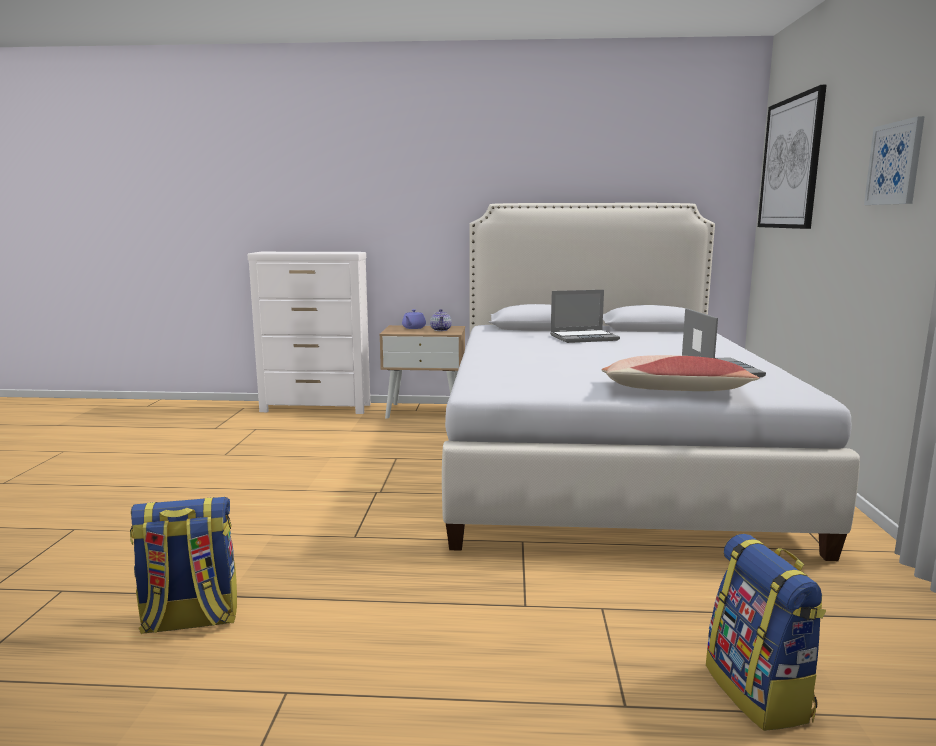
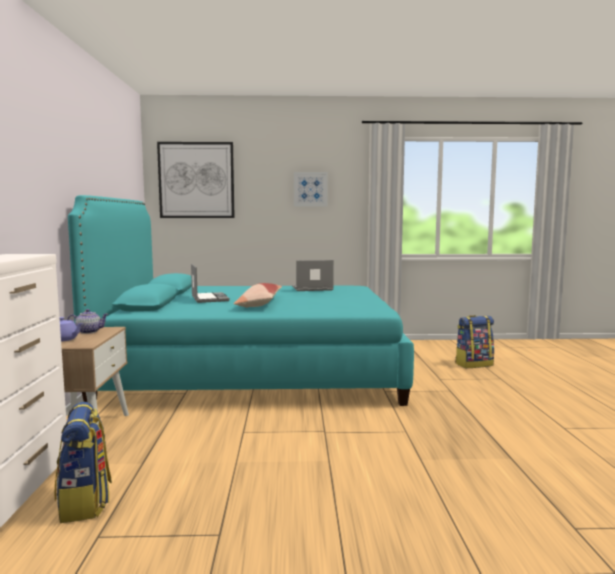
camera: 95 degrees left, 5 degrees down
(190, 620) = (546, 463): backpack -> backpack (85, 503)
(602, 461) = (254, 373): white bed -> turquoise bed
(674, 390) = (361, 293): pillow -> pillow (259, 304)

